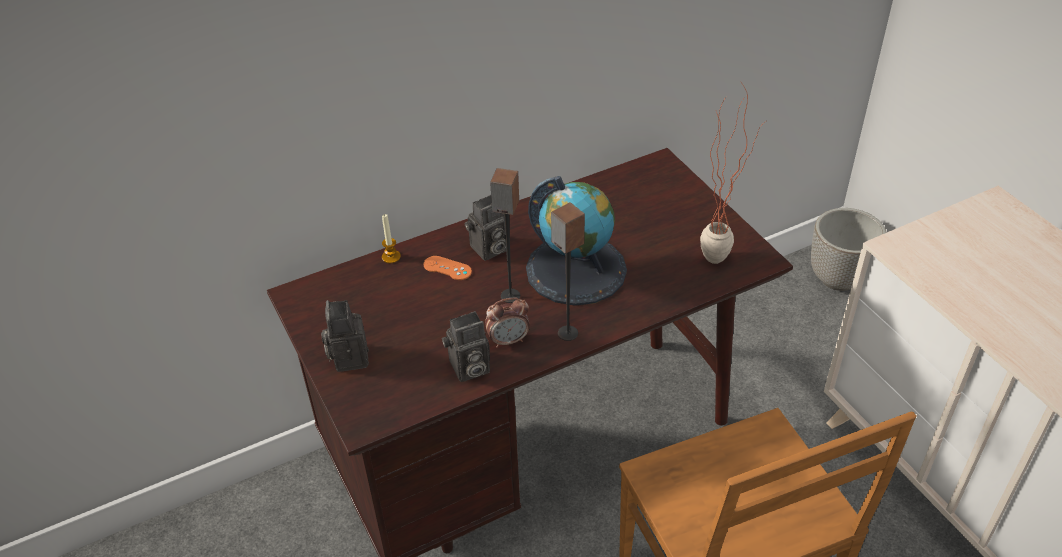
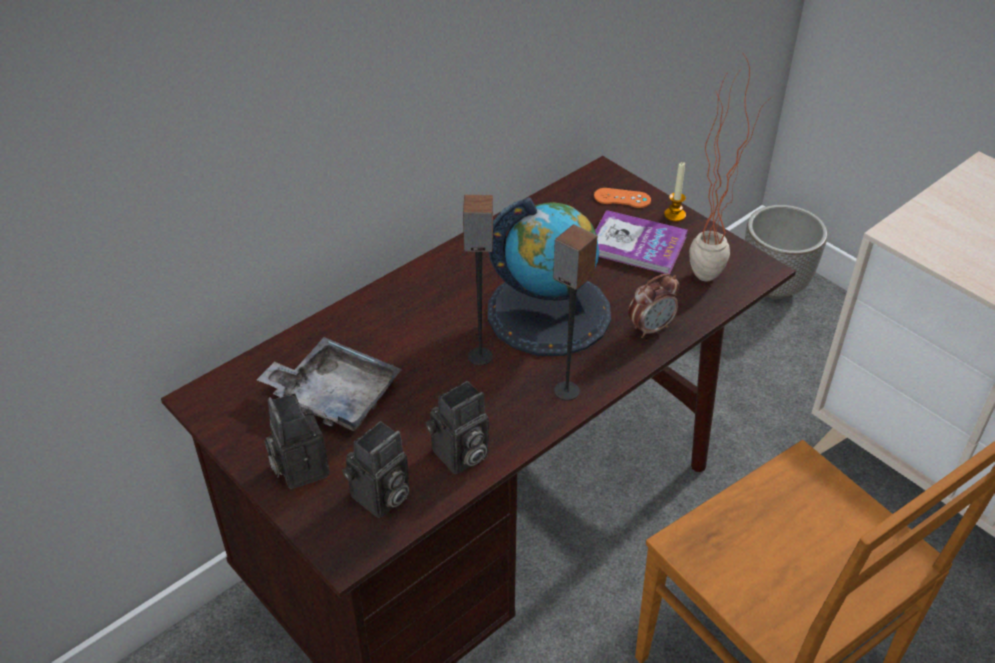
camera: 15 degrees left, 0 degrees up
(391, 257) = (313, 331): candle -> candle (674, 215)
(391, 308) = (334, 396): none -> grey tray
(447, 268) = (390, 334): orange game controller -> orange game controller (622, 198)
(488, 250) = (434, 304): camera -> camera (380, 499)
(508, 340) = (497, 412): alarm clock -> alarm clock (651, 328)
(667, 225) = (636, 245): none -> book

